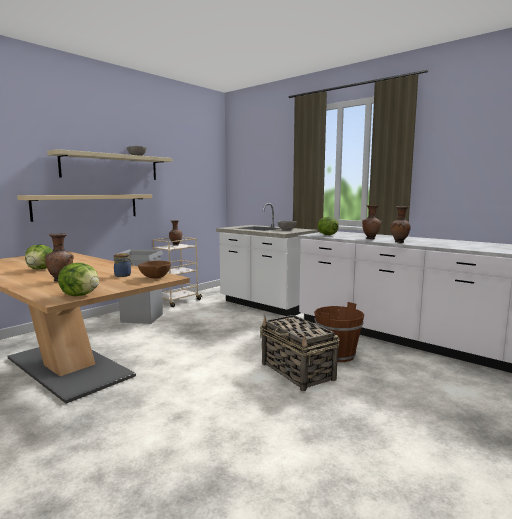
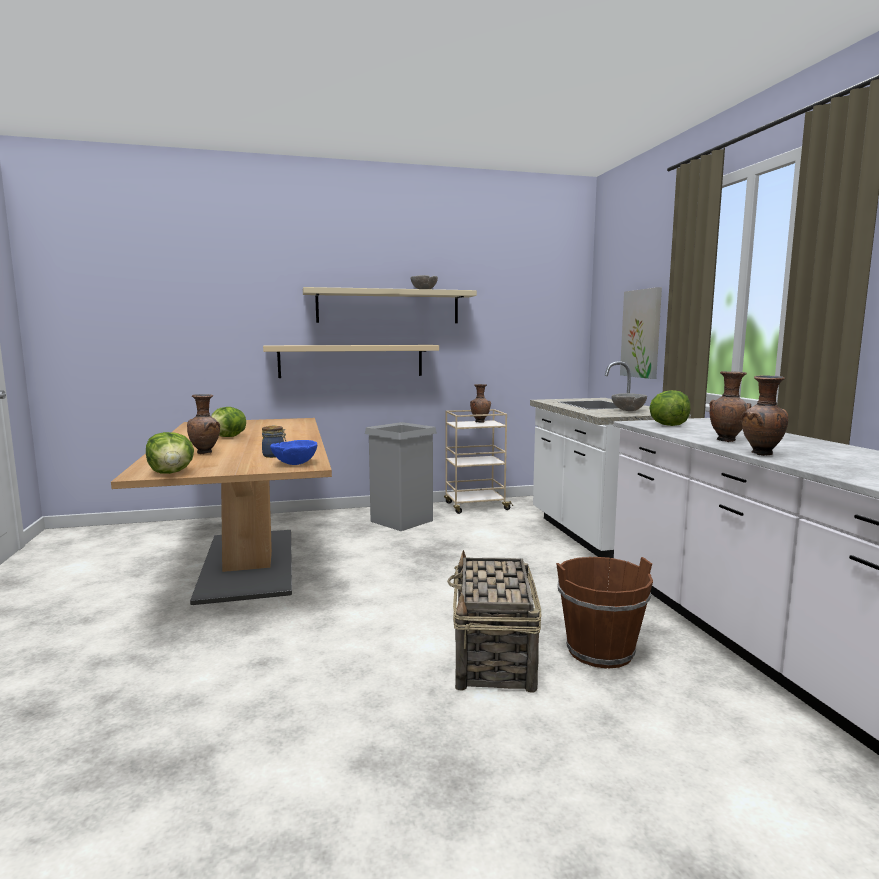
camera: 35 degrees right, 0 degrees up
(155, 278) = (294, 464): brown bowl -> blue bowl
(269, 187) = (642, 333): none -> picture

